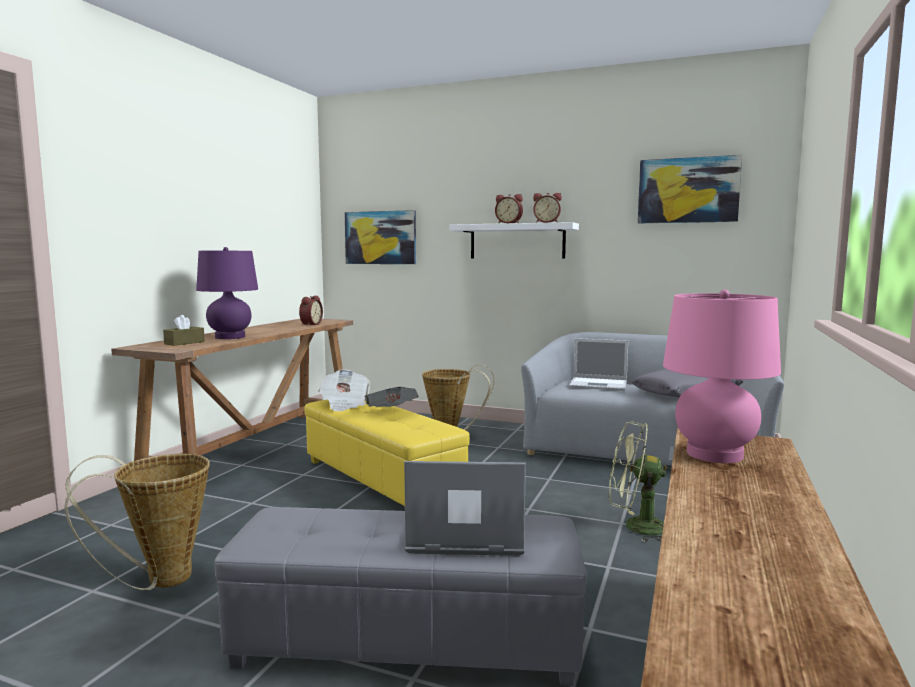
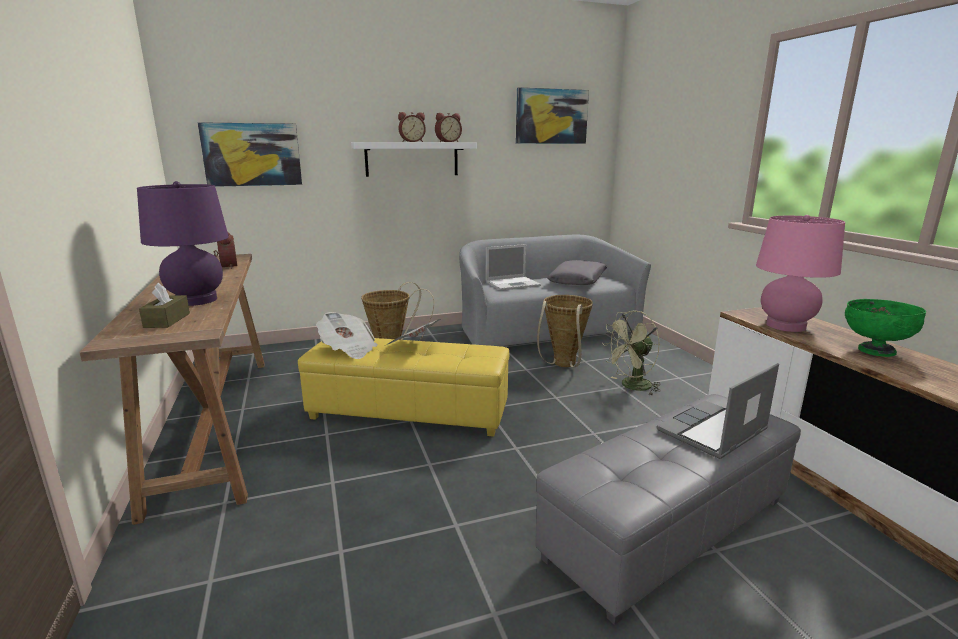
camera: 40 degrees left, 10 degrees up
(159, 581) = (402, 601): basket -> basket (563, 365)
(752, 501) = (875, 351): none -> green bowl

